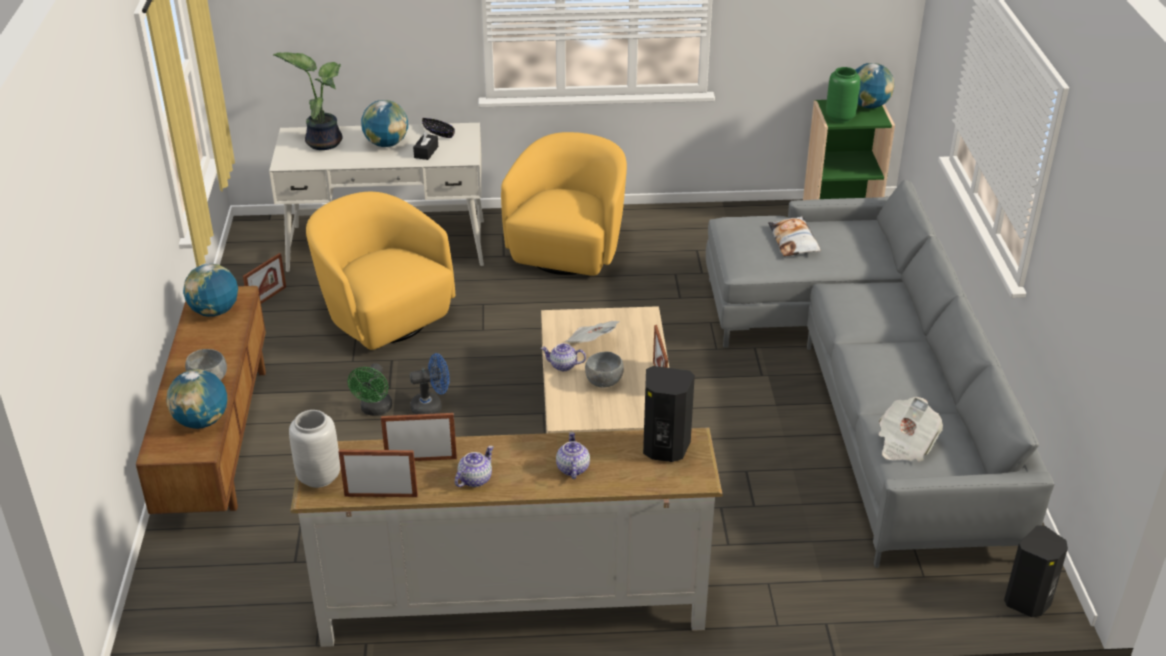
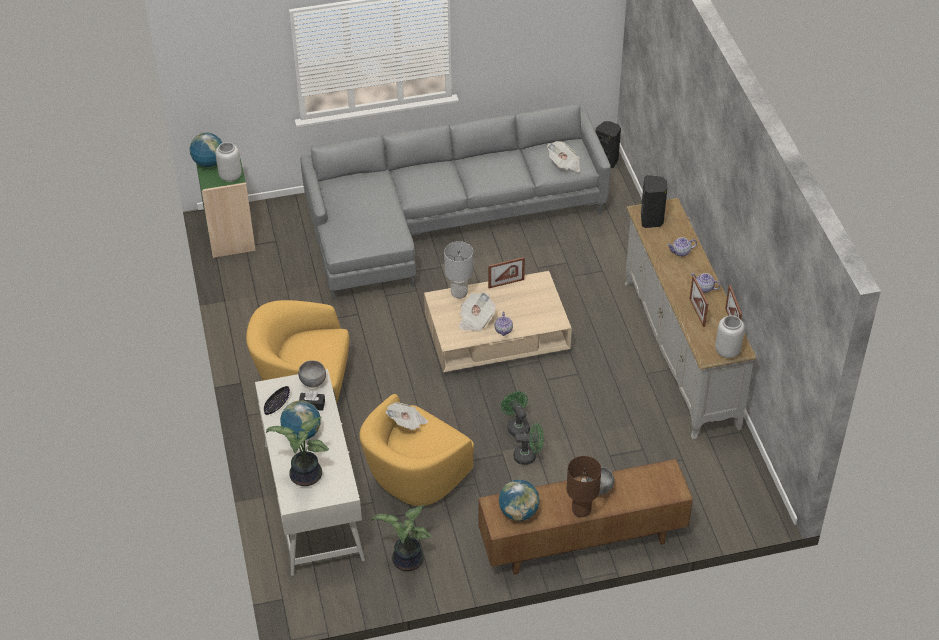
camera: 100 degrees left, 10 degrees up
(182, 360) = (581, 511): none -> brown table lamp
(202, 421) = (641, 478): globe -> none
(267, 298) = (406, 561): picture frame -> potted plant
(413, 256) = (407, 423): none -> newspaper
(432, 406) = (516, 426): blue fan -> green fan
(604, 383) = (516, 308): grey bowl -> grey bowl (313, 382)
(647, 335) = (459, 294): none -> grey table lamp
(794, 241) = (362, 215): pillow -> none
(839, 118) = (230, 176): green vase -> grey vase

